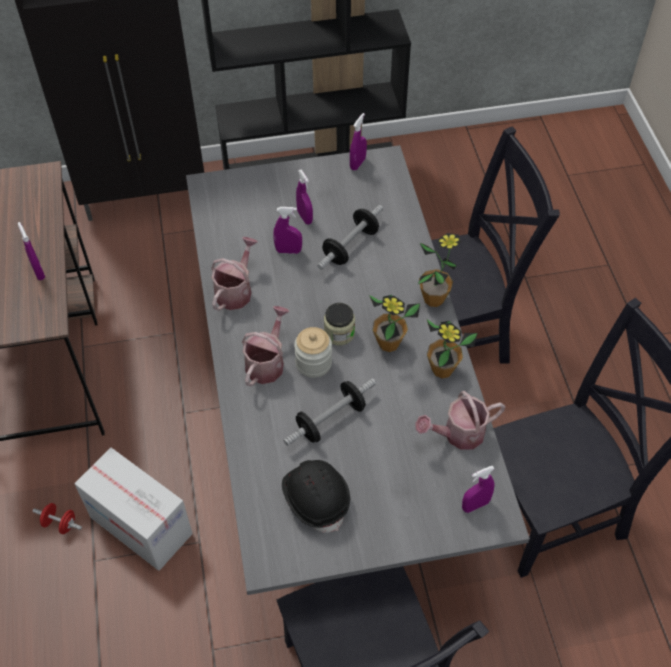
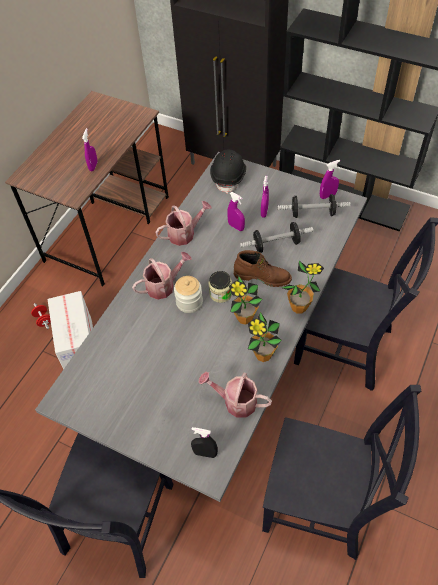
camera: 40 degrees right, 0 degrees up
(316, 498) = (118, 383): black hard hat -> black hard hat (229, 176)
(330, 420) = (168, 342): dumbbell -> dumbbell (312, 213)
(367, 289) = (262, 276): none -> brown boot
(475, 505) = (205, 453): purple spray bottle -> black spray bottle

